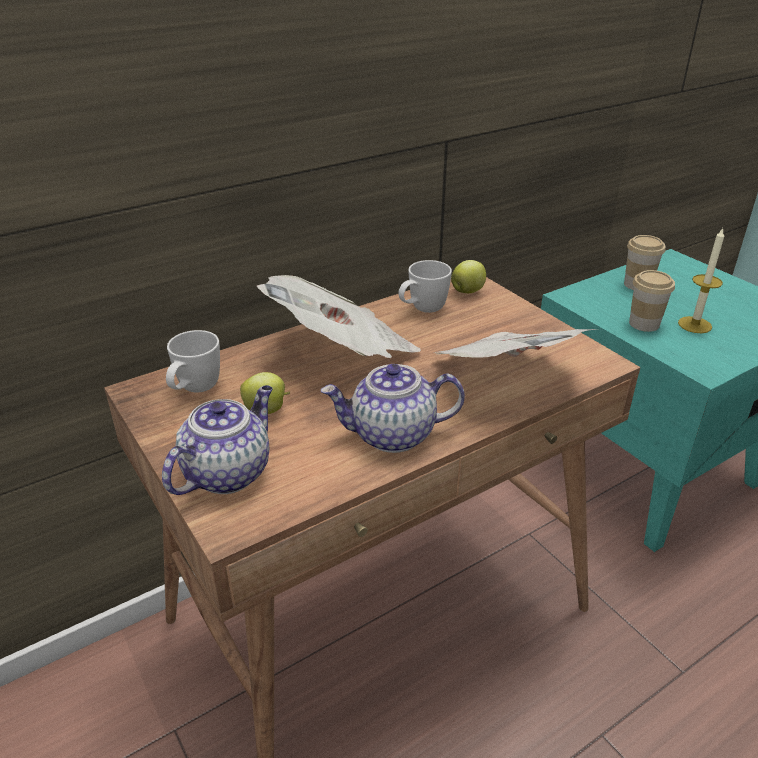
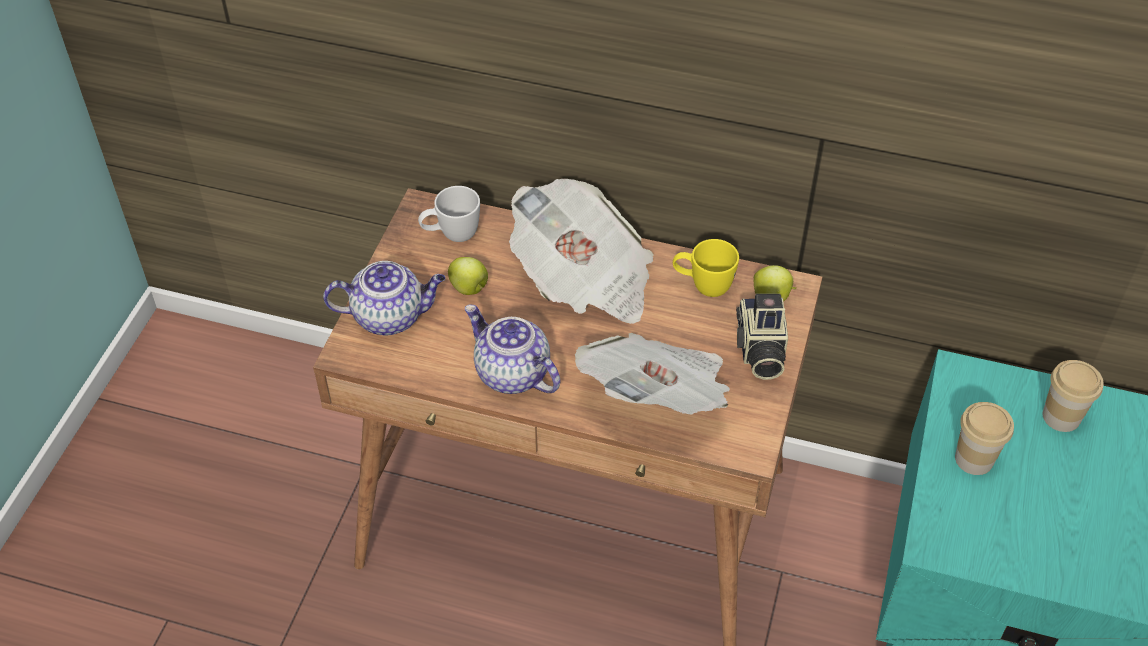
camera: 50 degrees right, 15 degrees up
(422, 310) = (702, 286): white mug -> yellow mug
(511, 317) = (759, 351): none -> camera
(694, 325) = (1024, 502): candle -> none

